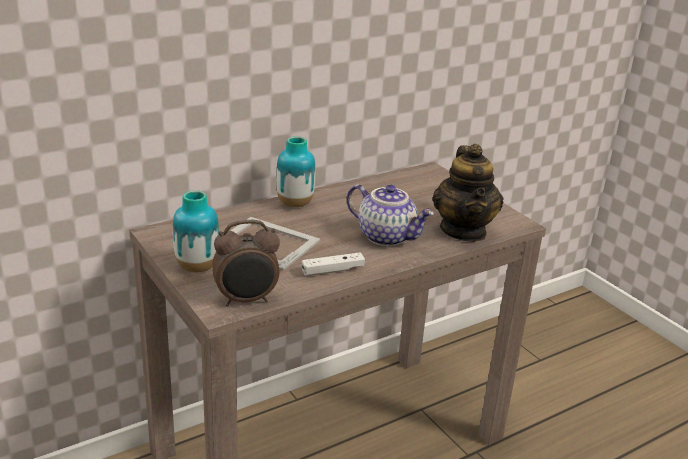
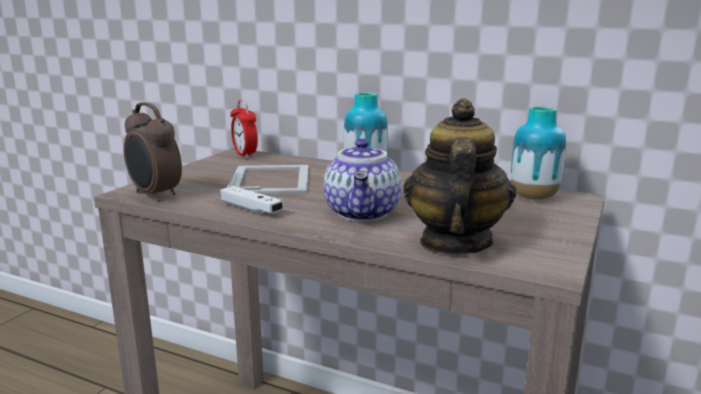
camera: 60 degrees right, 10 degrees down
(169, 231) = (245, 155): none -> alarm clock
(197, 267) = (195, 172): vase -> vase (533, 197)
(464, 231) = (454, 243): teapot -> teapot turned 135 degrees clockwise

